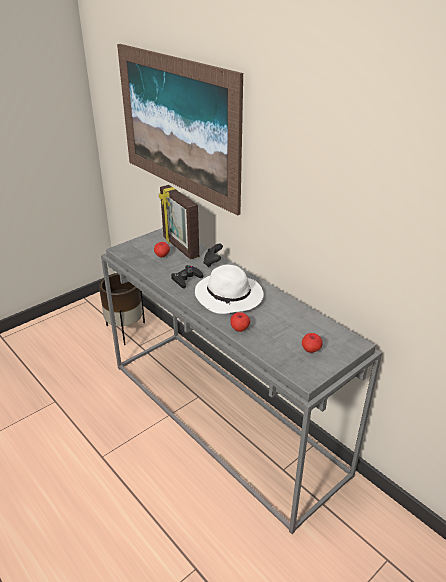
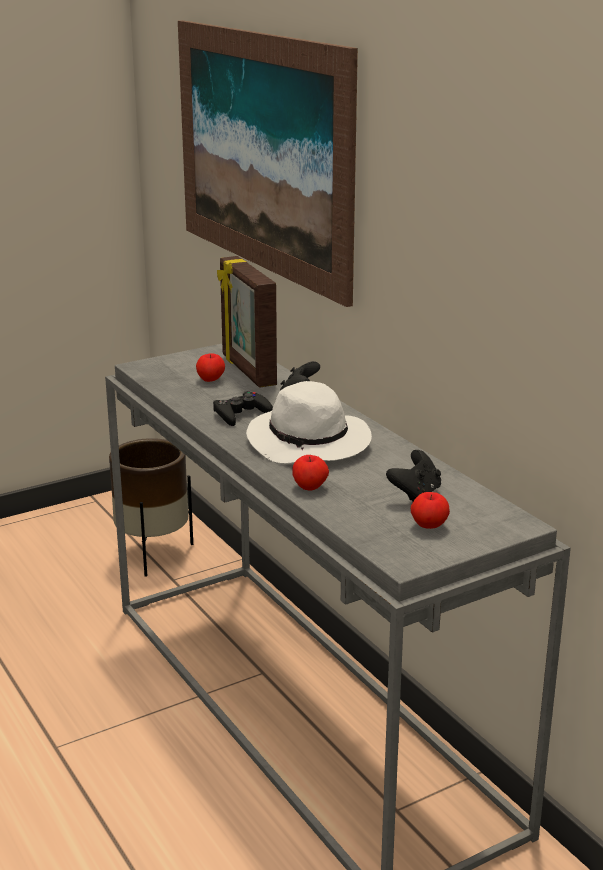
camera: 10 degrees right, 10 degrees down
(296, 328) = (415, 494): none -> black game controller

